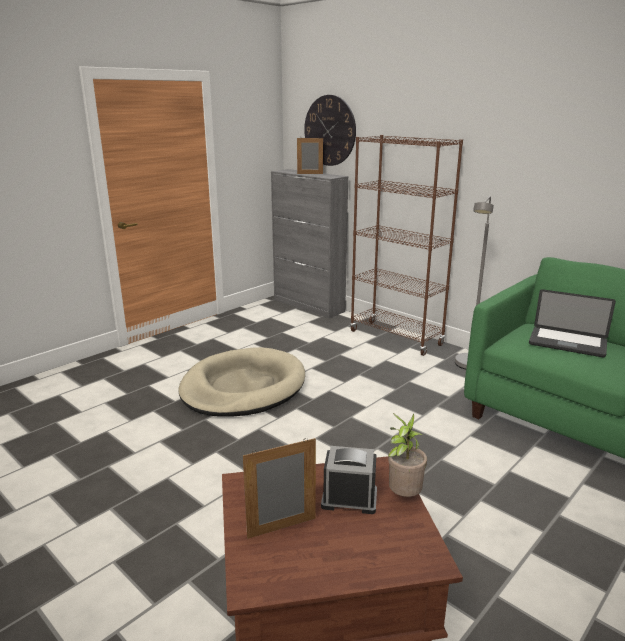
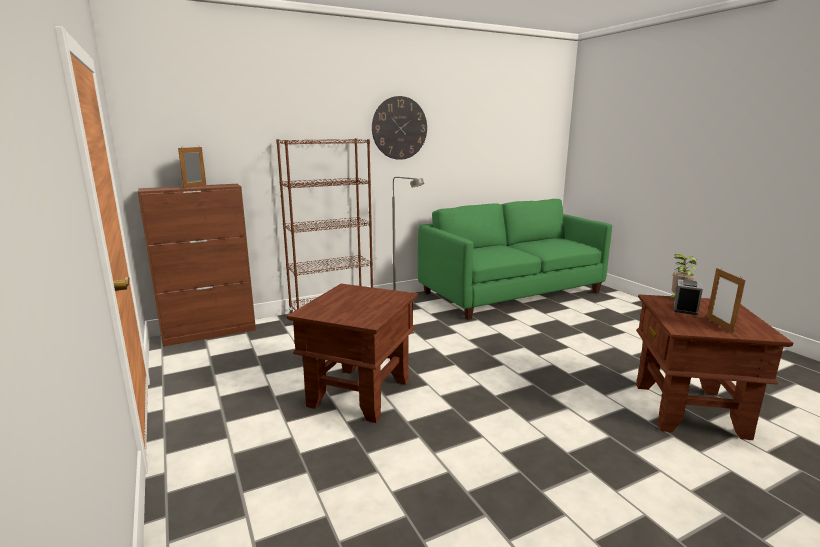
camera: 70 degrees left, 5 degrees down
(243, 387) = (359, 393): beige dog bed -> brown side table
(308, 305) = (210, 333): grey cabinet -> brown cabinet
(330, 130) = (200, 139): wall clock -> wall clock (399, 128)
(567, 343) = (488, 251): laptop -> none

